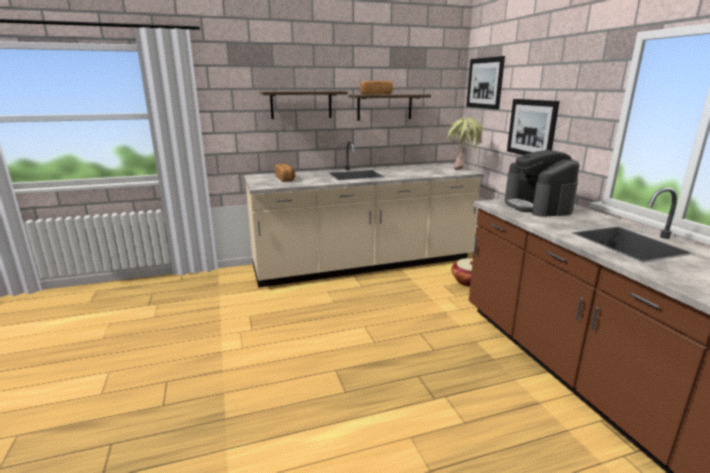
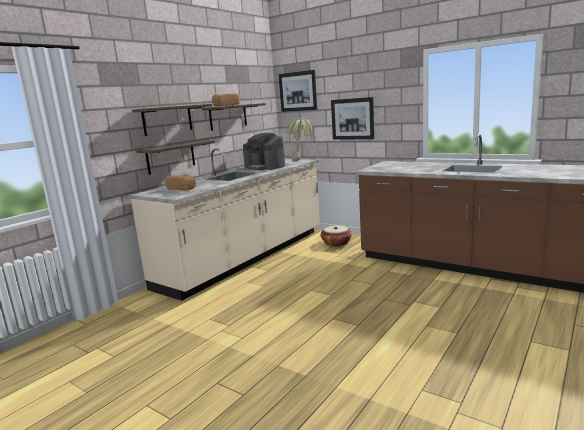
camera: 35 degrees left, 5 degrees down
(300, 144) = (171, 157): none -> shelf
(537, 206) = (395, 166): coffee machine -> coffee machine (265, 167)

